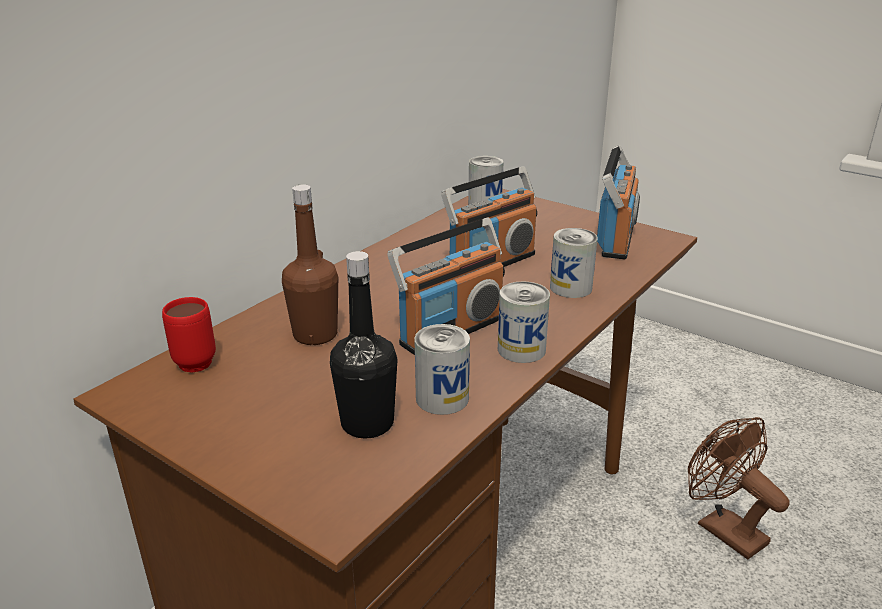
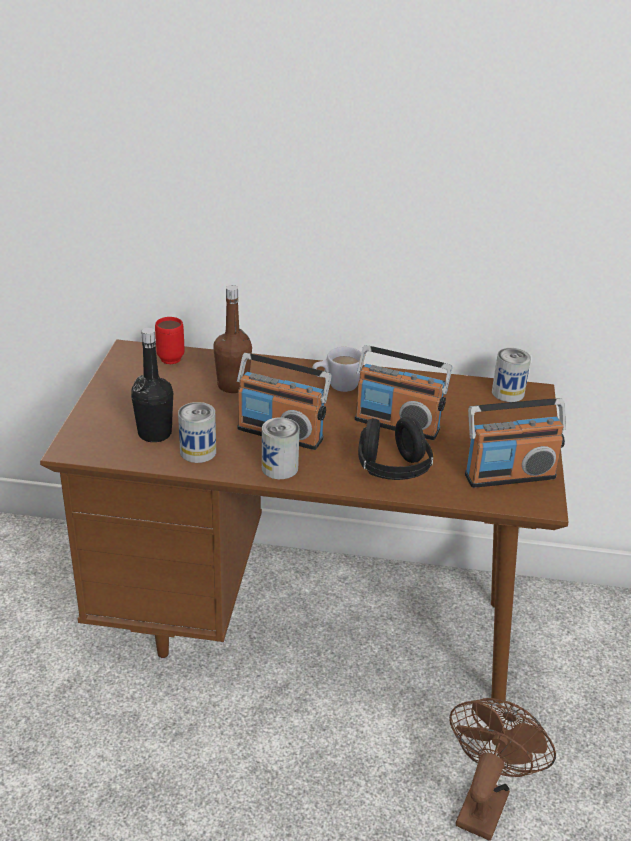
camera: 60 degrees right, 5 degrees up
(387, 274) = (336, 386): none -> white mug
(571, 287) = (392, 470): can -> black headphones

